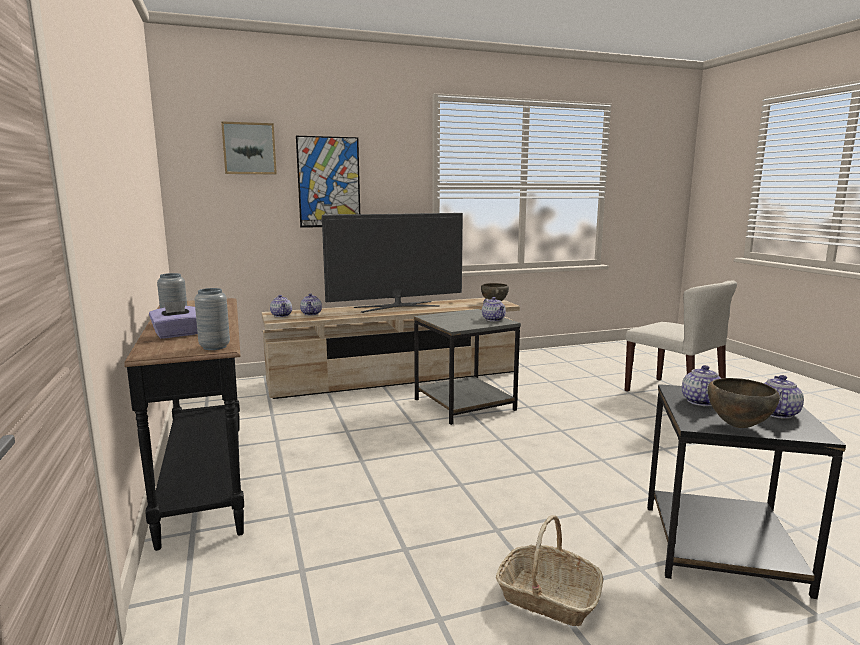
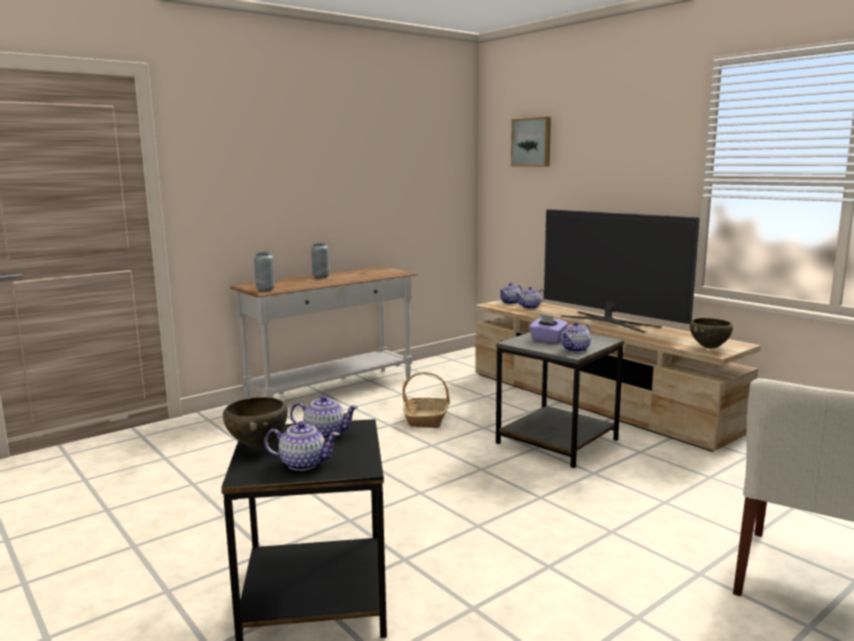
camera: 70 degrees right, 0 degrees up
(177, 334) = (292, 281): purple tissue box -> purple tissue box (547, 340)
(208, 477) = (332, 391): black console table -> white console table
(329, 182) = (591, 174): picture -> none
(547, 597) = (219, 516): basket -> basket (427, 419)

